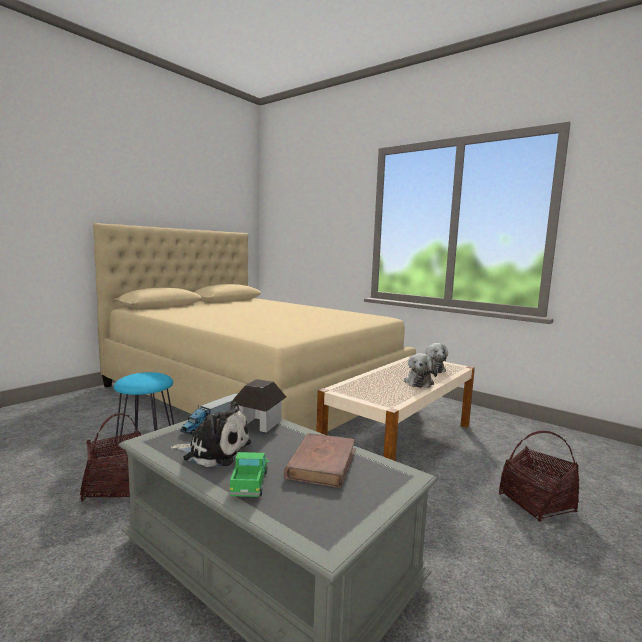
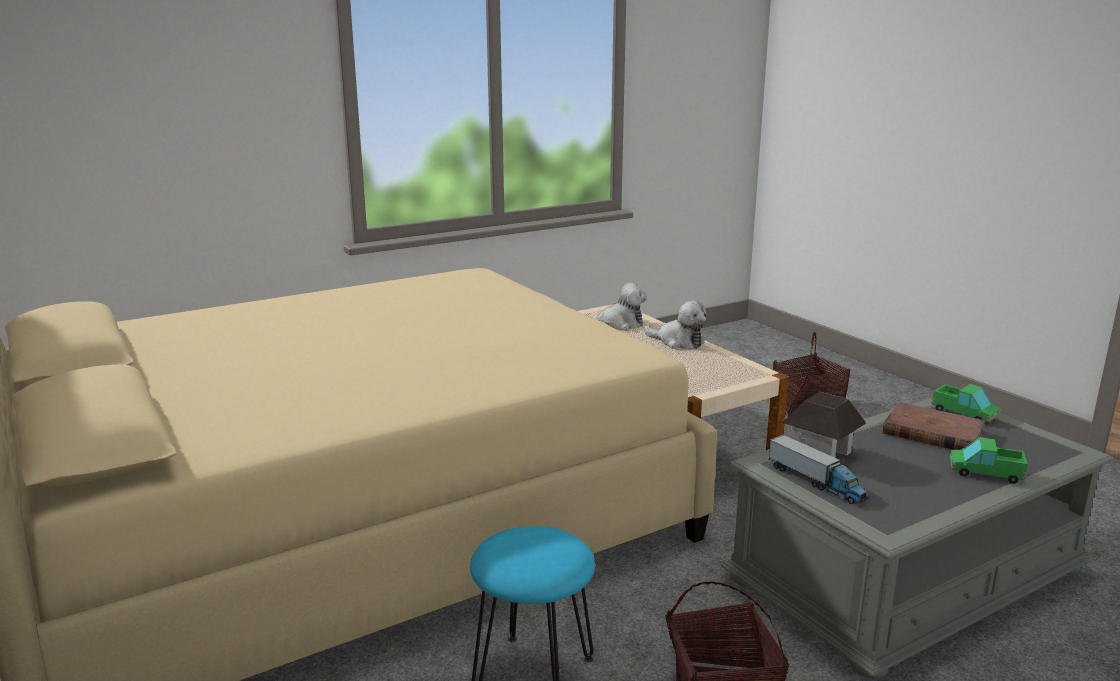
camera: 70 degrees left, 10 degrees up
(214, 450) = (910, 487): plush toy -> none
(384, 481) = (964, 413): none -> toy truck

